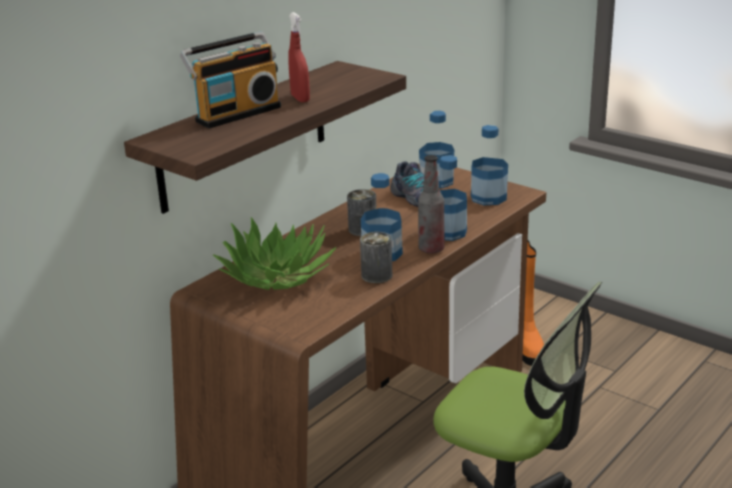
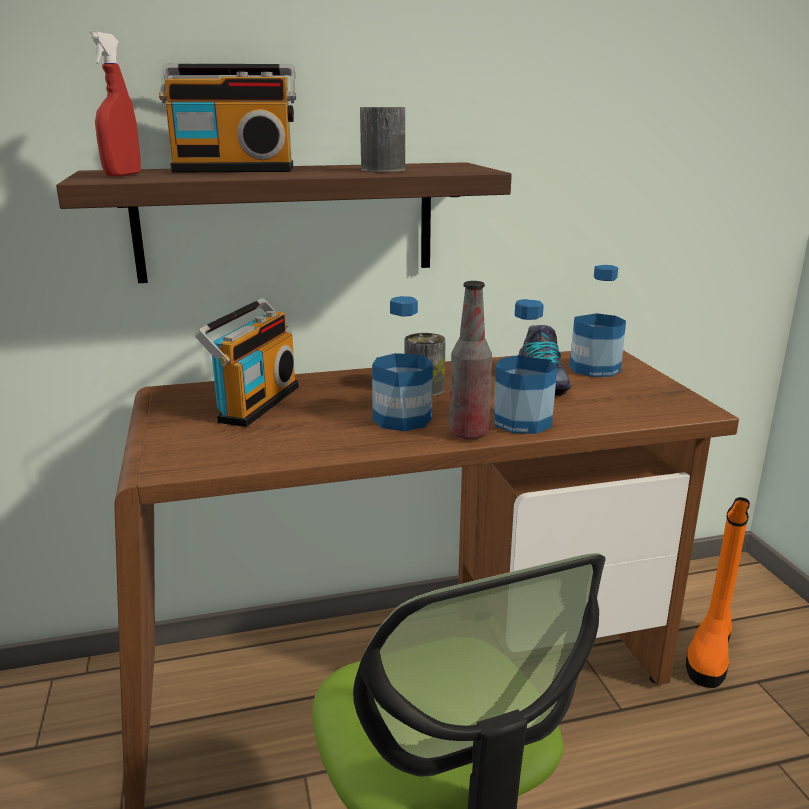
camera: 35 degrees right, 5 degrees down
(277, 275) = (255, 403): potted plant -> radio
(300, 99) = (332, 170): red spray bottle -> red spray bottle (123, 175)
(376, 275) = (353, 439): can -> can (383, 170)
(488, 197) = (638, 402): bottle -> none

